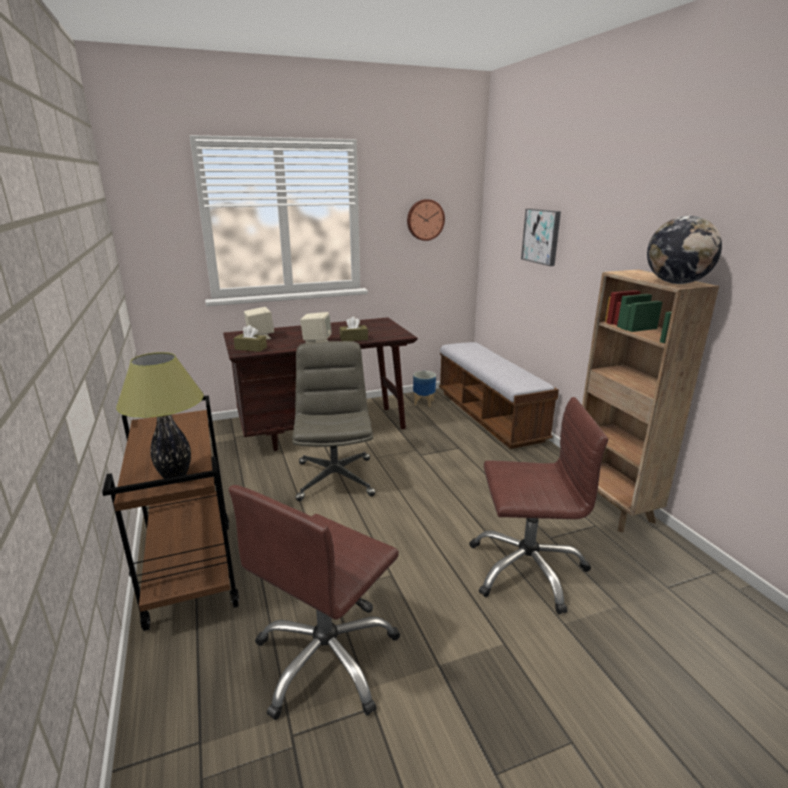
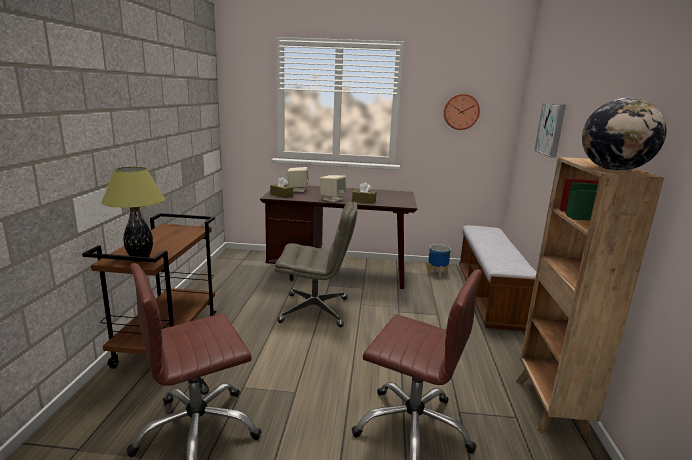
camera: 25 degrees right, 5 degrees down
(335, 478) = (315, 310): grey office chair -> grey office chair turned 75 degrees clockwise

